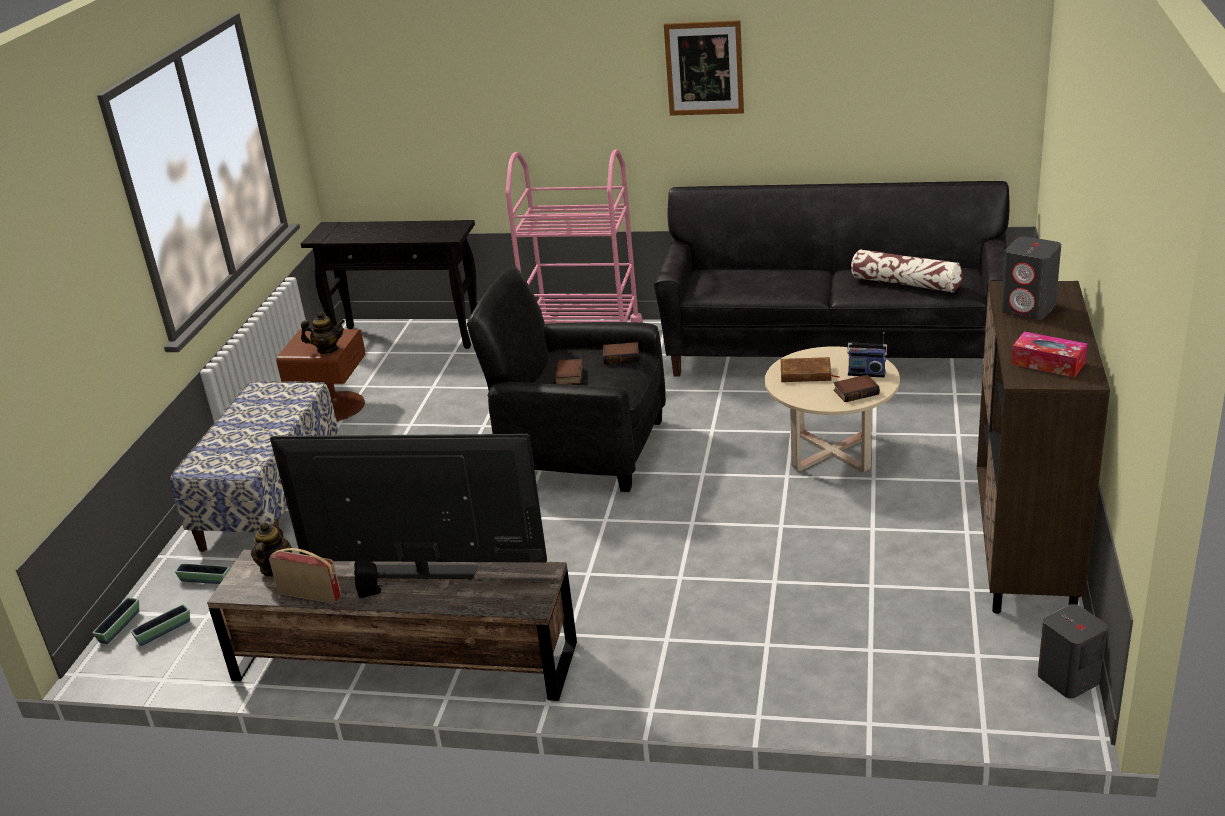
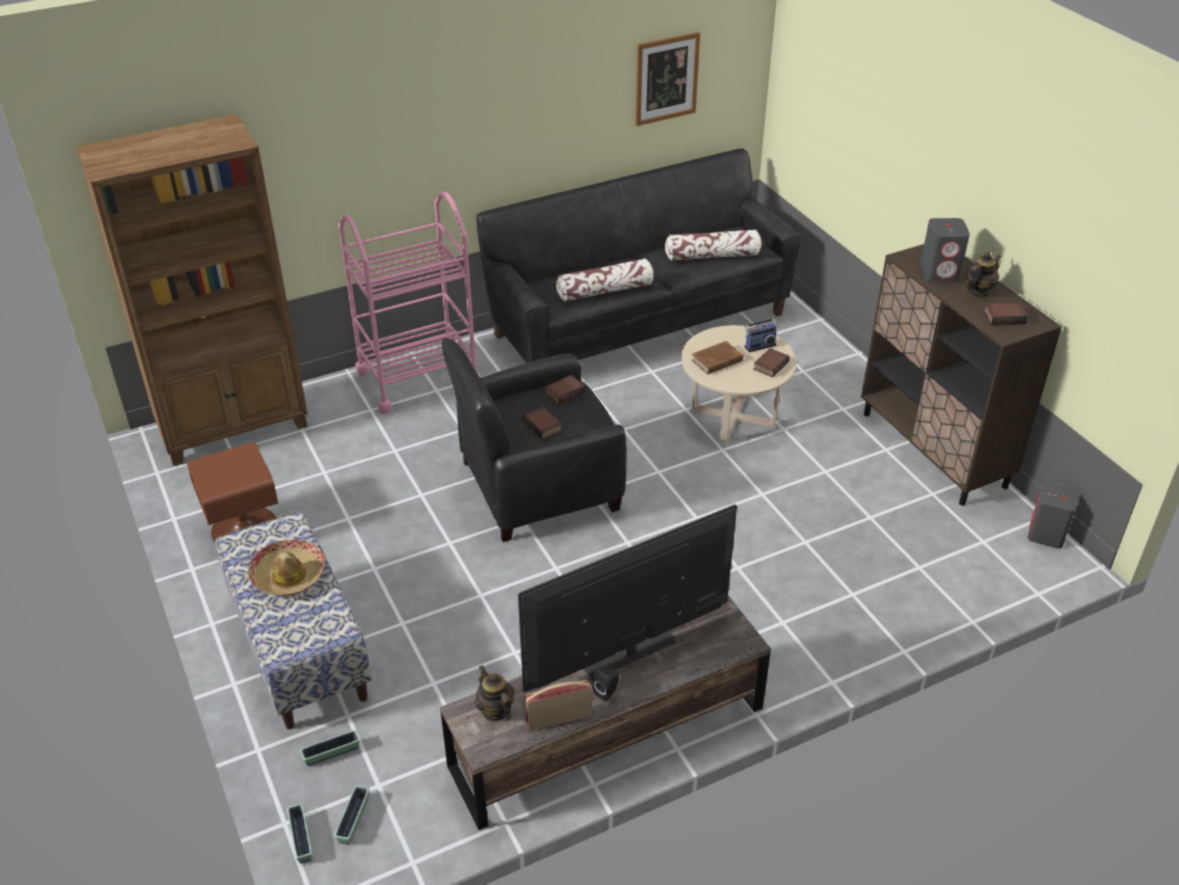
camera: 40 degrees left, 10 degrees up
(261, 421) = (288, 575): none -> hat
(327, 349) = (250, 475): teapot -> teapot (978, 291)
(409, 337) = (234, 427): black console table -> brown bookcase
(704, 68) = (504, 97): picture -> picture (666, 78)
(760, 288) = (605, 290): none -> pillow
(1048, 363) = (1004, 316): tissue box -> book

